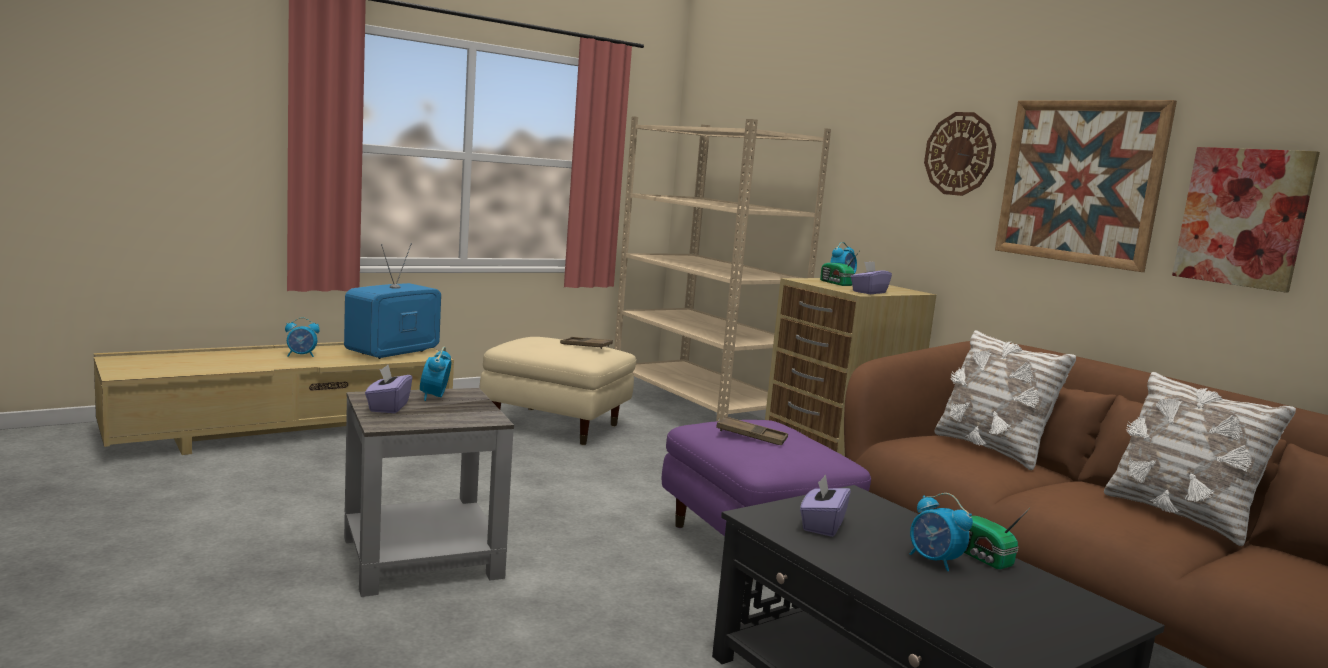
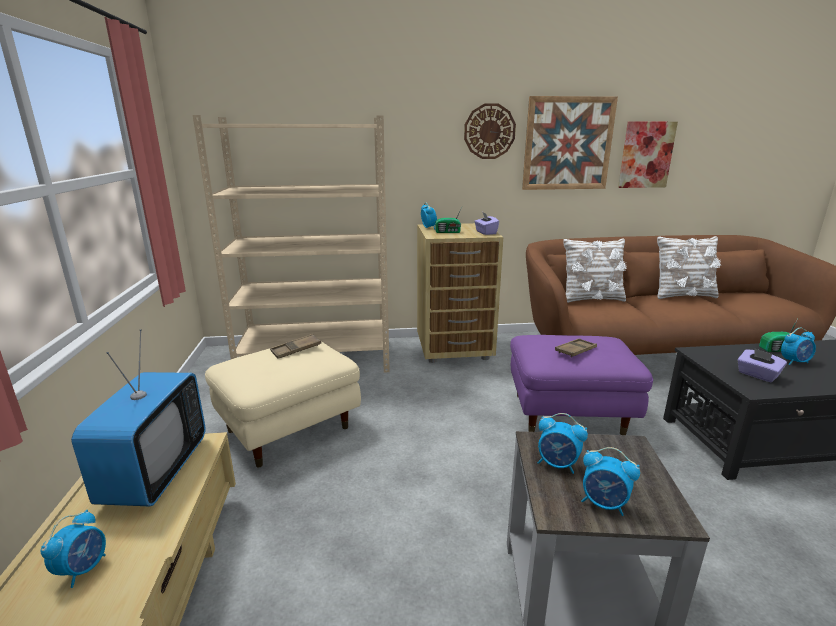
camera: 60 degrees left, 10 degrees up
(388, 407) = (604, 504): purple tissue box -> alarm clock
(393, 352) = (156, 471): television -> television turned 150 degrees counterclockwise

